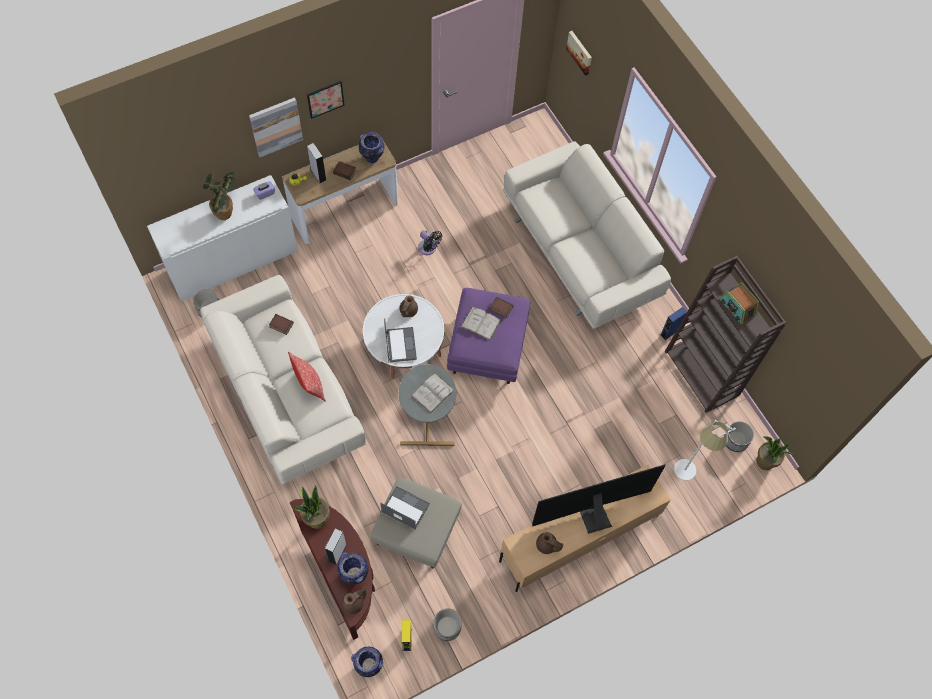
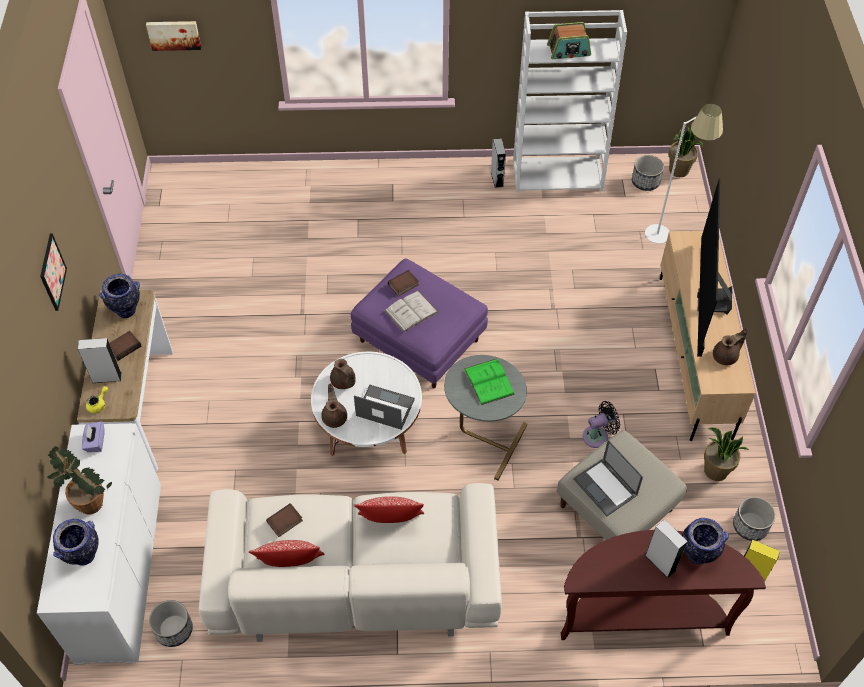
camera: 60 degrees left, 10 degrees down
(256, 343) = (290, 565): none -> pillow
(276, 126) = (43, 348): picture -> none
(316, 519) = (603, 569): potted plant -> potted plant (715, 471)
(354, 603) = (735, 570): brown teapot -> brown teapot (335, 417)
(368, 665) = (768, 631): vase -> vase (84, 556)
(405, 508) = (606, 487): laptop -> laptop turned 90 degrees counterclockwise
(428, 249) = (255, 345): black fan -> black fan (598, 436)
(432, 393) = (489, 381): white book -> green book
(580, 251) = (354, 209): beige sofa -> none
(669, 332) = (497, 179): blue speaker -> grey speaker
(702, 373) = (558, 174): brown bookcase -> white bookcase

